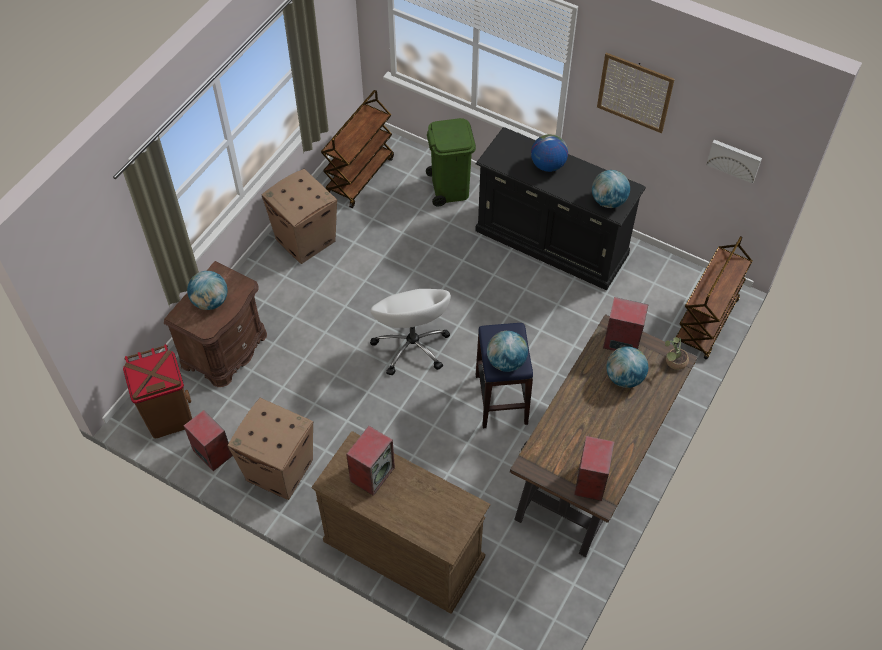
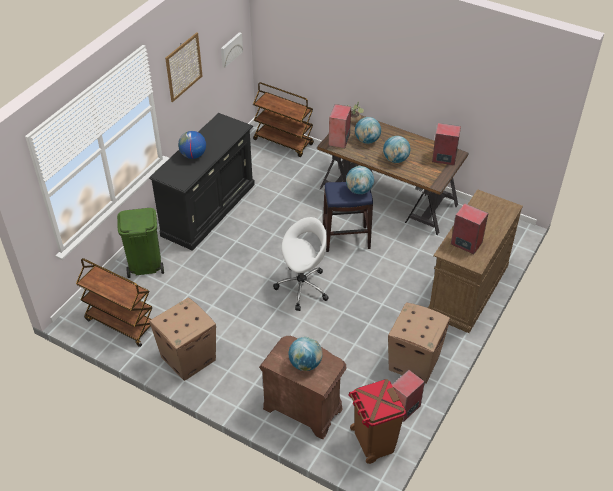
camera: 90 degrees left, 10 degrees down
(608, 201) = (231, 129): globe -> globe (395, 159)

